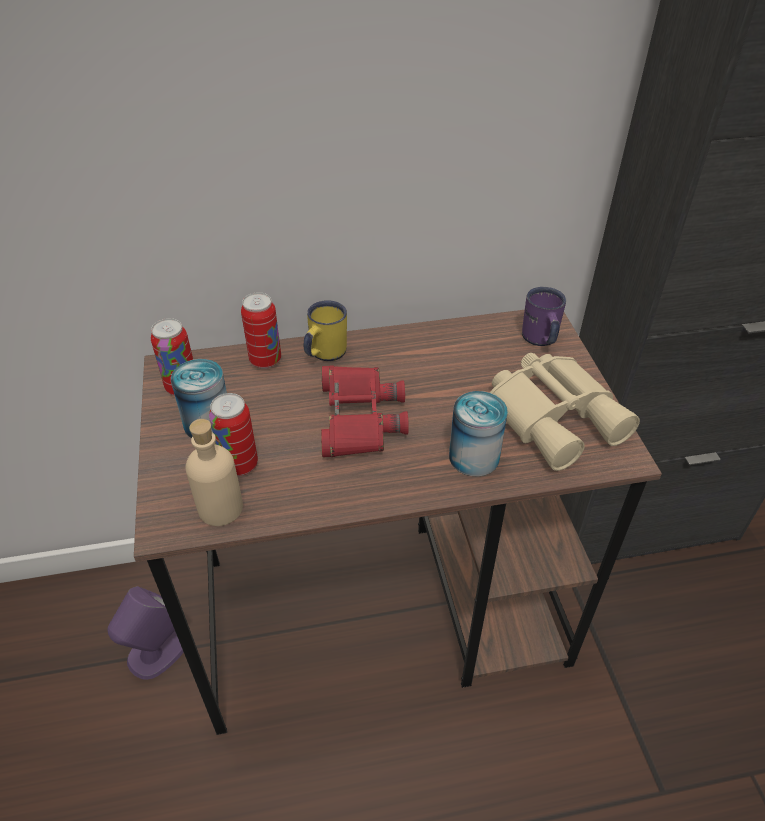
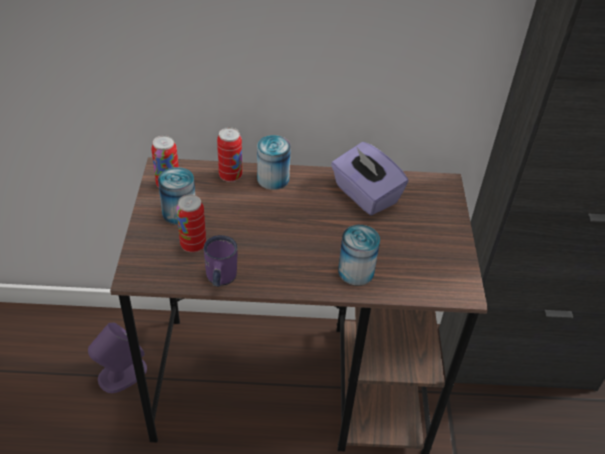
camera: 10 degrees right, 0 degrees up
(220, 508) = (173, 271): beige bottle -> none
(324, 354) = (273, 179): yellow mug -> can
(359, 418) = (284, 229): red binoculars -> none
(451, 353) = (365, 195): none -> purple tissue box
(540, 340) = (435, 197): purple mug -> purple mug (220, 279)
(555, 415) = (425, 254): beige binoculars -> none

